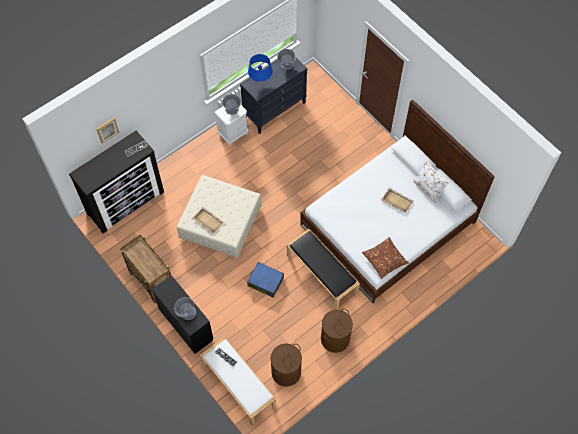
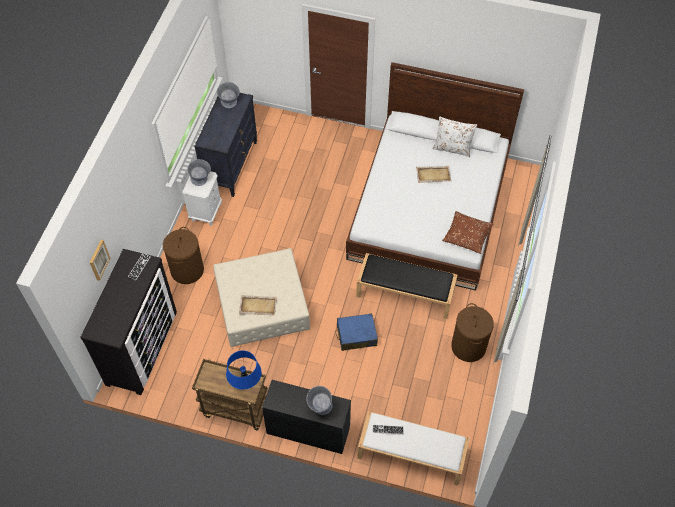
camera: 35 degrees left, 5 degrees down
(260, 81) = (214, 132): blue table lamp -> blue table lamp (245, 383)
(286, 372) = (448, 409): brown laundry basket -> brown laundry basket (187, 270)

